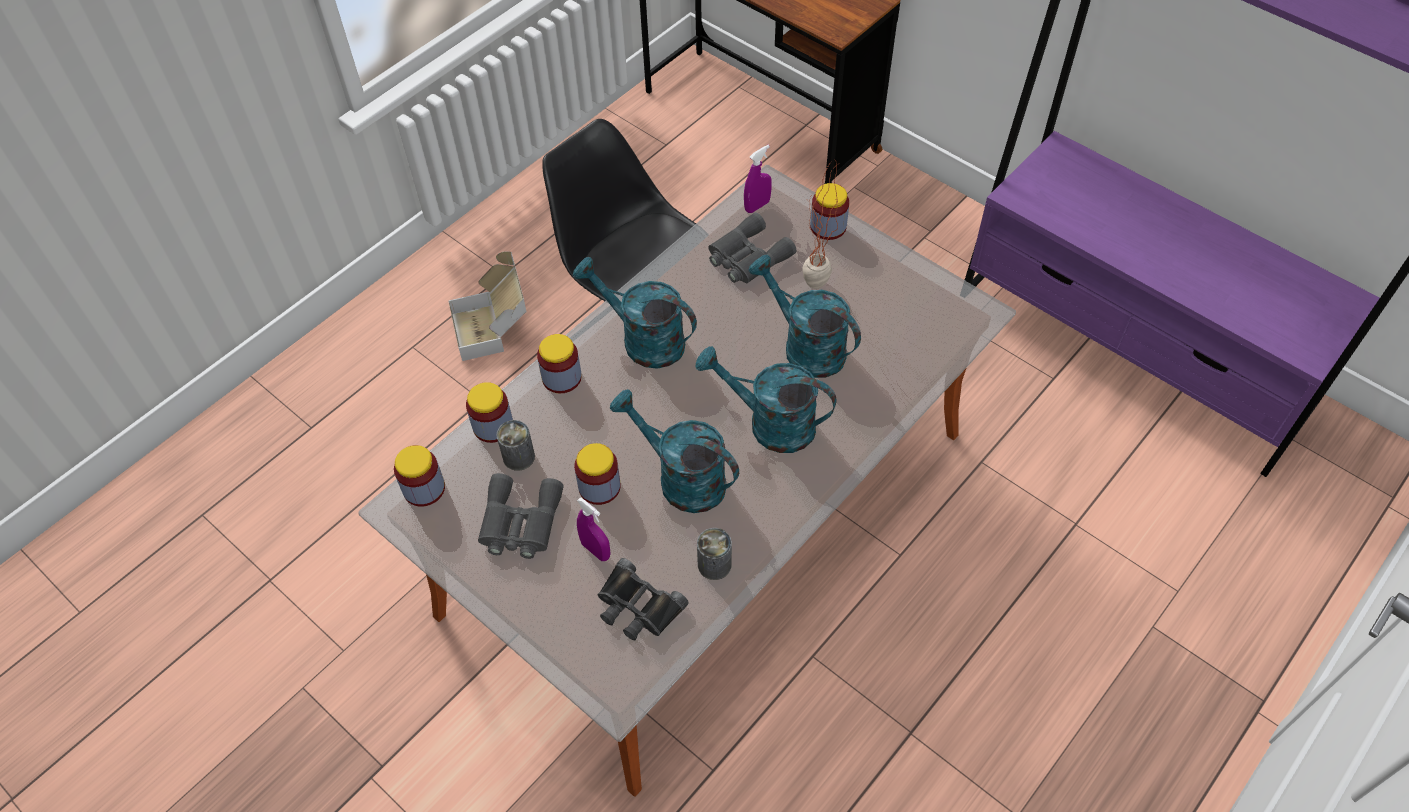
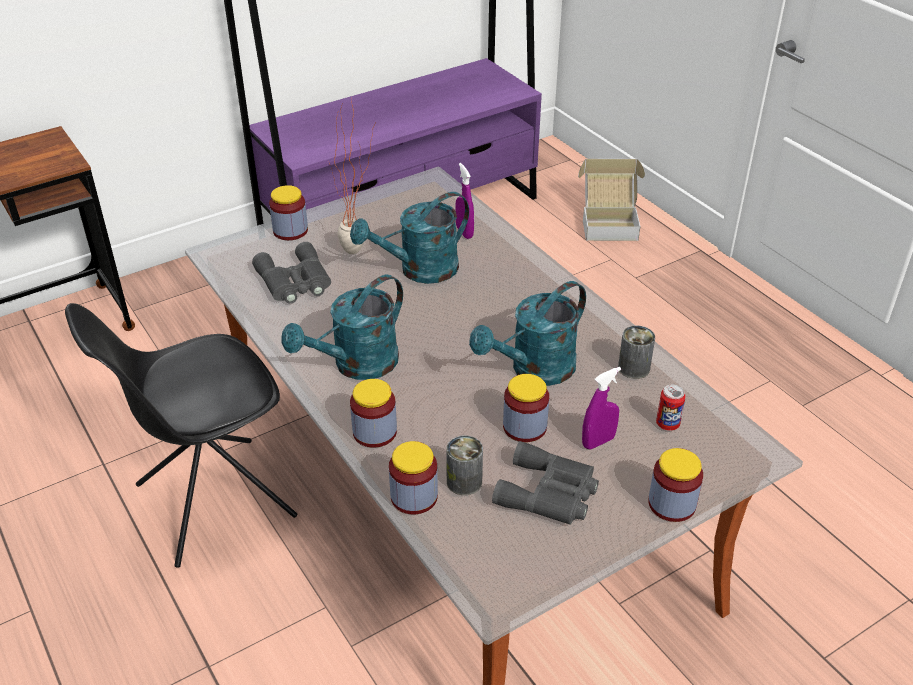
camera: 75 degrees left, 15 degrees down
(424, 488) = (476, 570): jar -> jar (672, 504)
(495, 328) = (109, 633): cardboard box -> cardboard box (608, 223)
(637, 606) = (667, 424): black binoculars -> can
(757, 206) = (235, 264): purple spray bottle -> purple spray bottle (464, 232)
(770, 423) = (494, 307): turquoise watering can -> none

